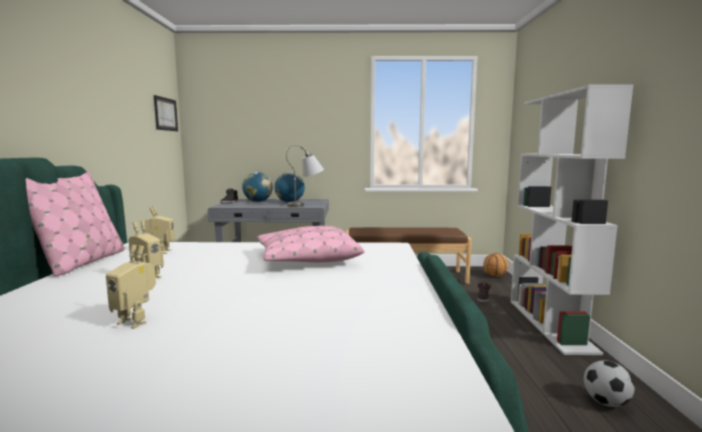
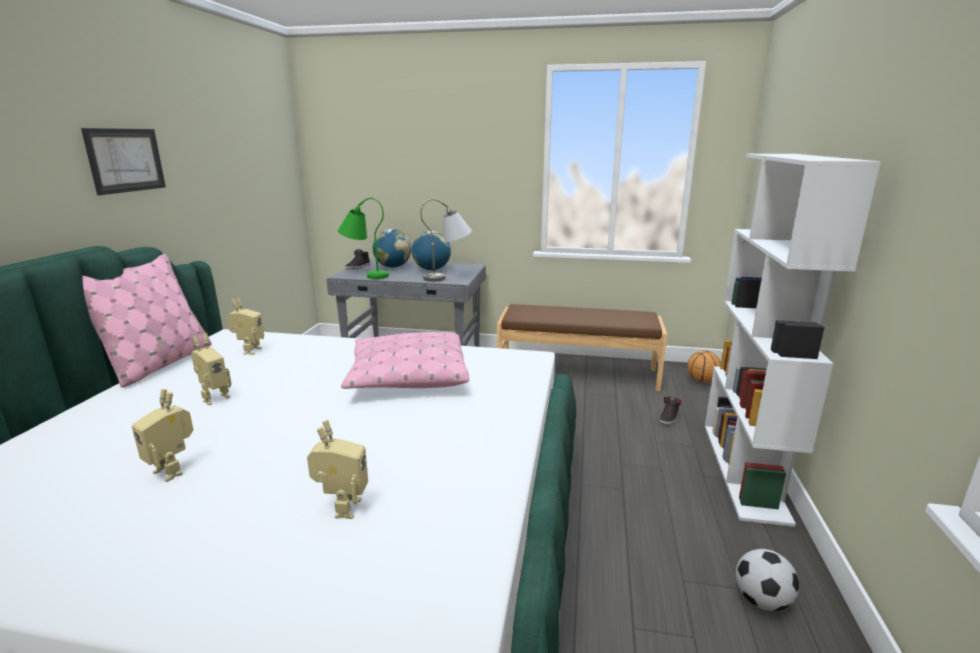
camera: 10 degrees right, 10 degrees up
(165, 114) = (277, 153): picture -> picture (125, 160)
(238, 205) = (365, 275): none -> green table lamp
(306, 331) = (342, 508): none -> toy robot

